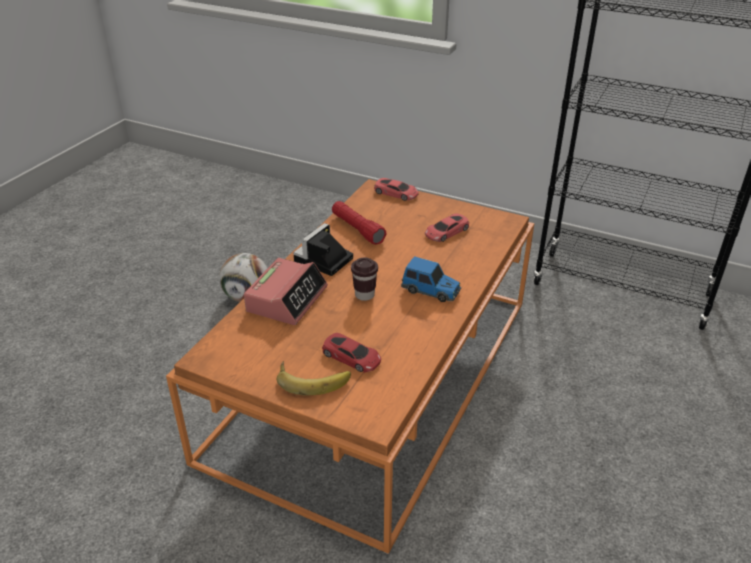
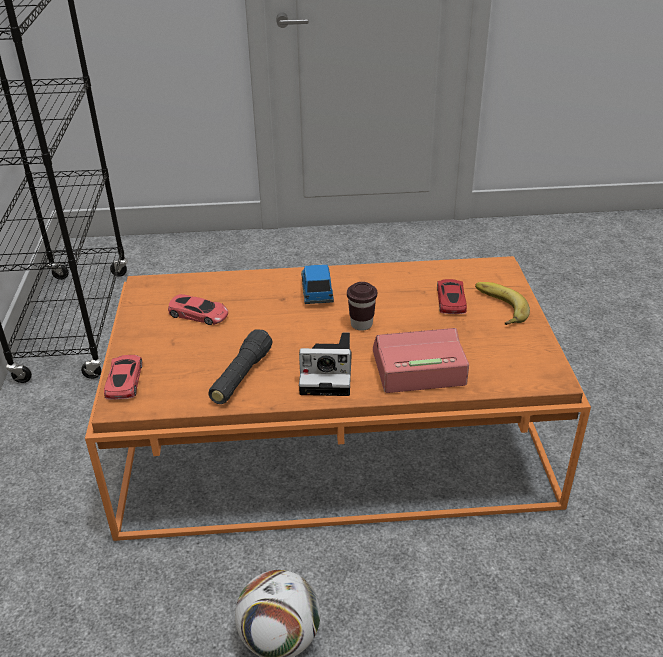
camera: 120 degrees left, 0 degrees up
(357, 229) = (241, 376): red flashlight -> black flashlight

